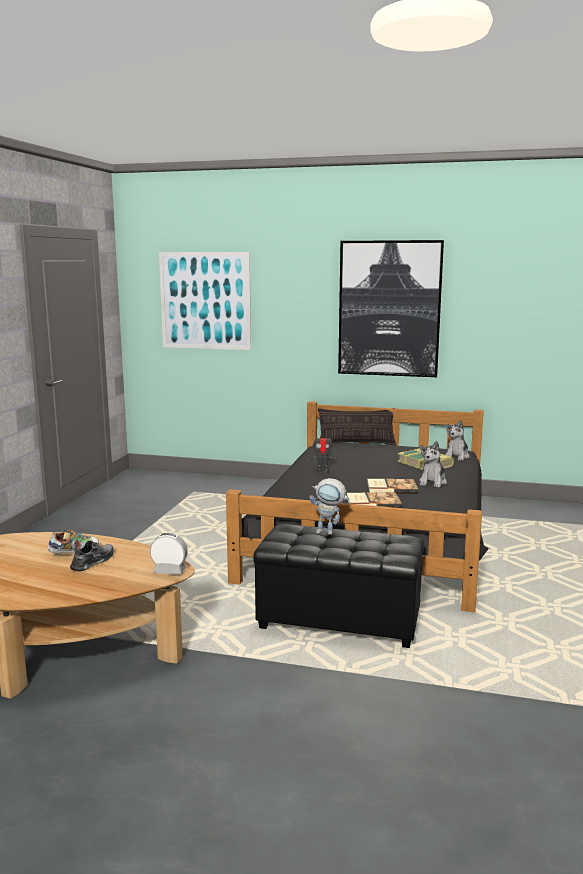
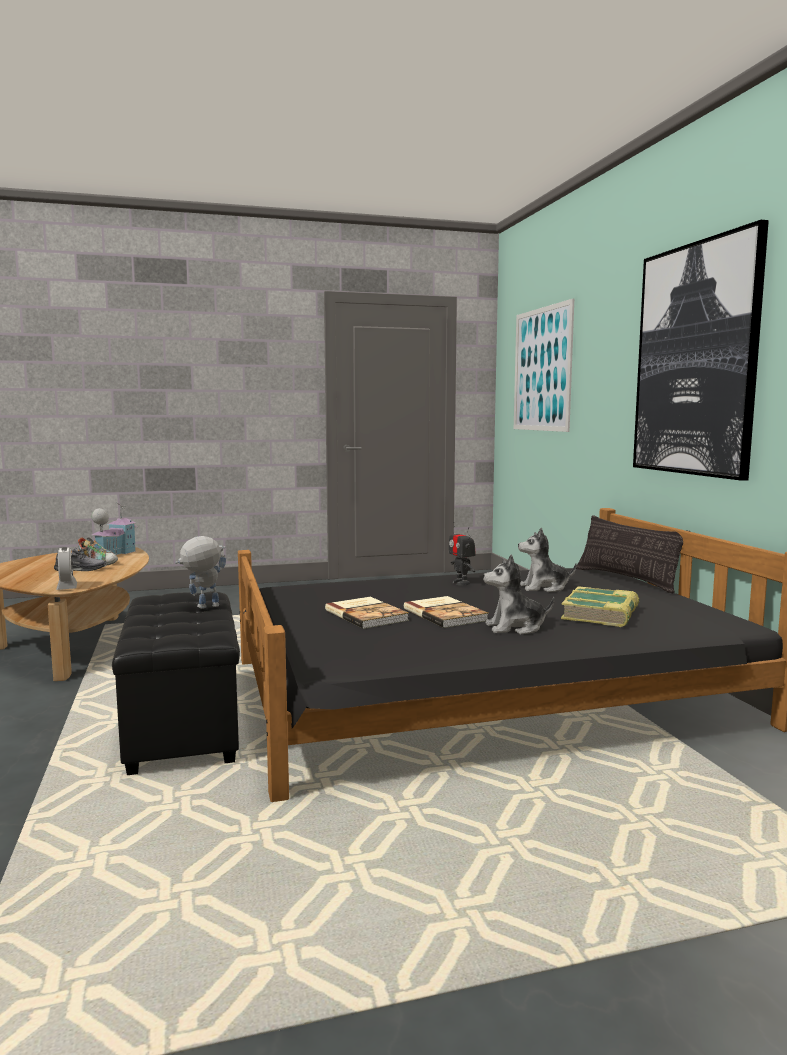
camera: 60 degrees right, 5 degrees down
(34, 543) = (115, 553): none -> toy house
(329, 532) = (203, 608): toy robot -> toy robot turned 75 degrees clockwise
(457, 457) = (694, 624): plush toy -> plush toy (544, 588)

